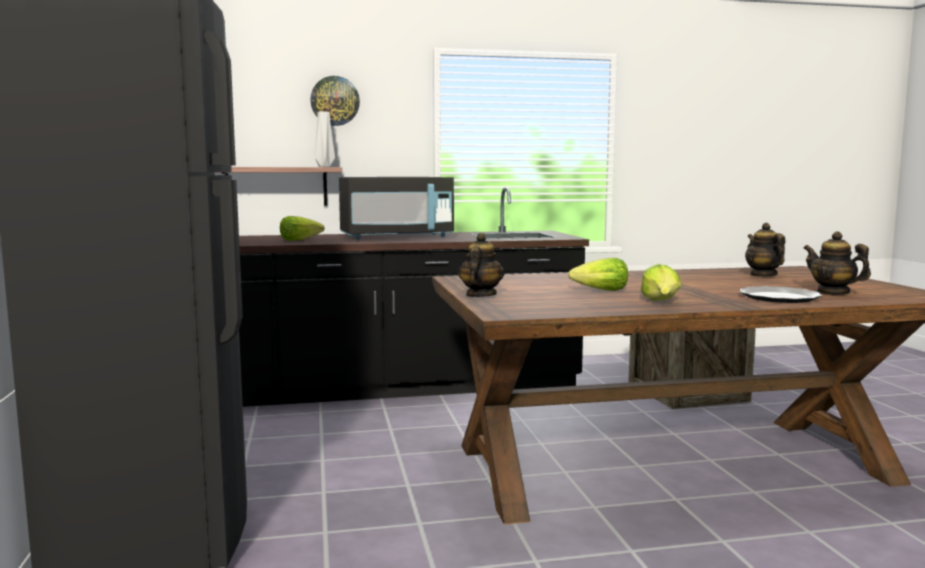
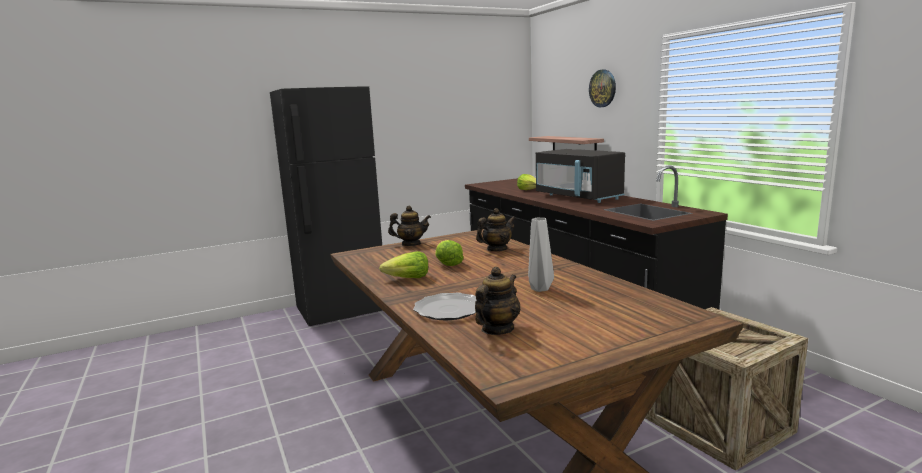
camera: 75 degrees right, 5 degrees up
(324, 166) = (583, 139): grey vase -> grey vase (539, 288)
(763, 275) = (605, 304): teapot -> teapot (496, 249)

